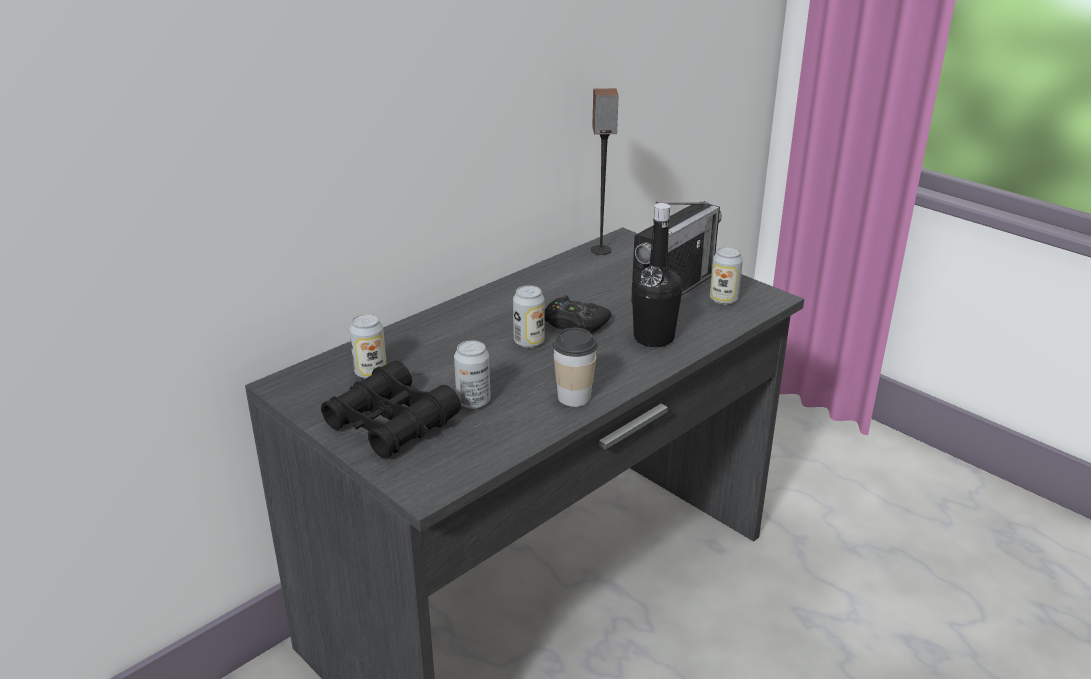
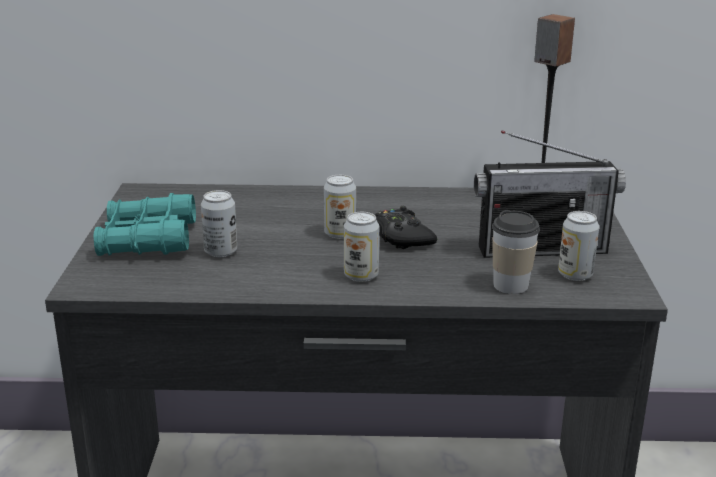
camera: 45 degrees right, 5 degrees down
(370, 372) = (199, 206): can -> can (361, 276)
(391, 423) = (147, 240): black binoculars -> turquoise binoculars
(574, 397) = (291, 282): cup -> cup (510, 285)
(653, 338) = (443, 274): black bottle -> none

